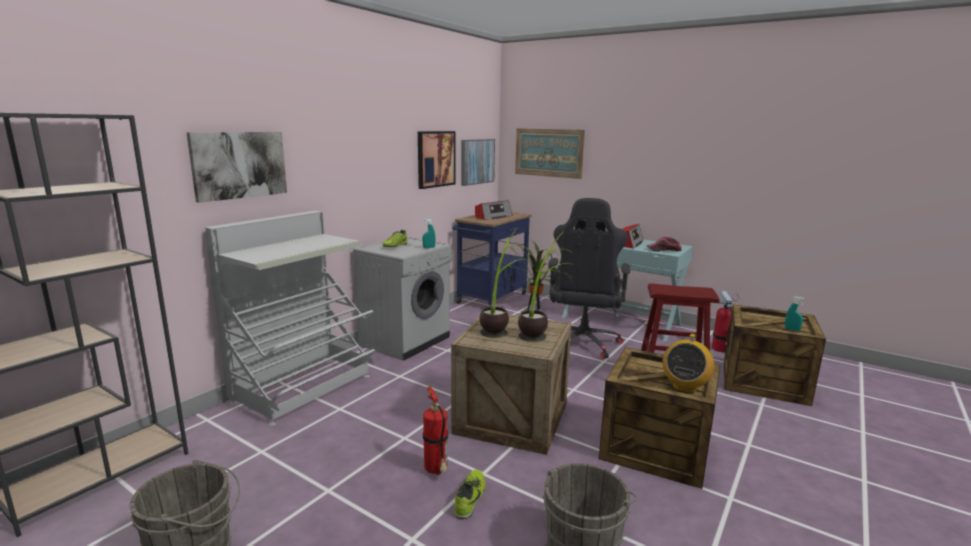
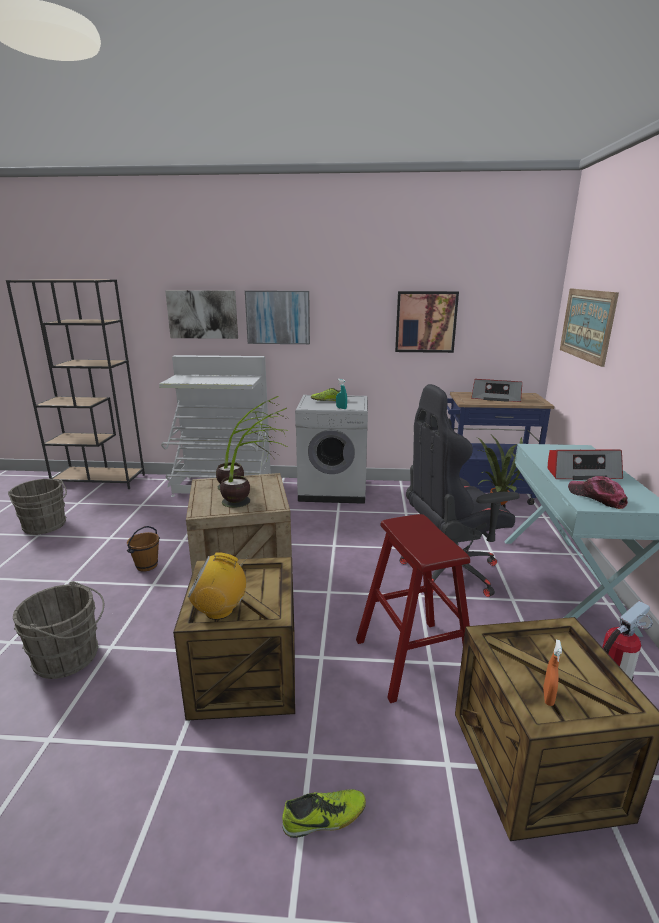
camera: 60 degrees right, 5 degrees up
(437, 471) = (146, 565): fire extinguisher -> brown bucket
(470, 498) = (119, 588): shoe -> shoe (324, 818)
(477, 161) = (504, 329): picture -> picture (278, 317)
(792, 329) = (548, 697): turquoise spray bottle -> orange spray bottle

